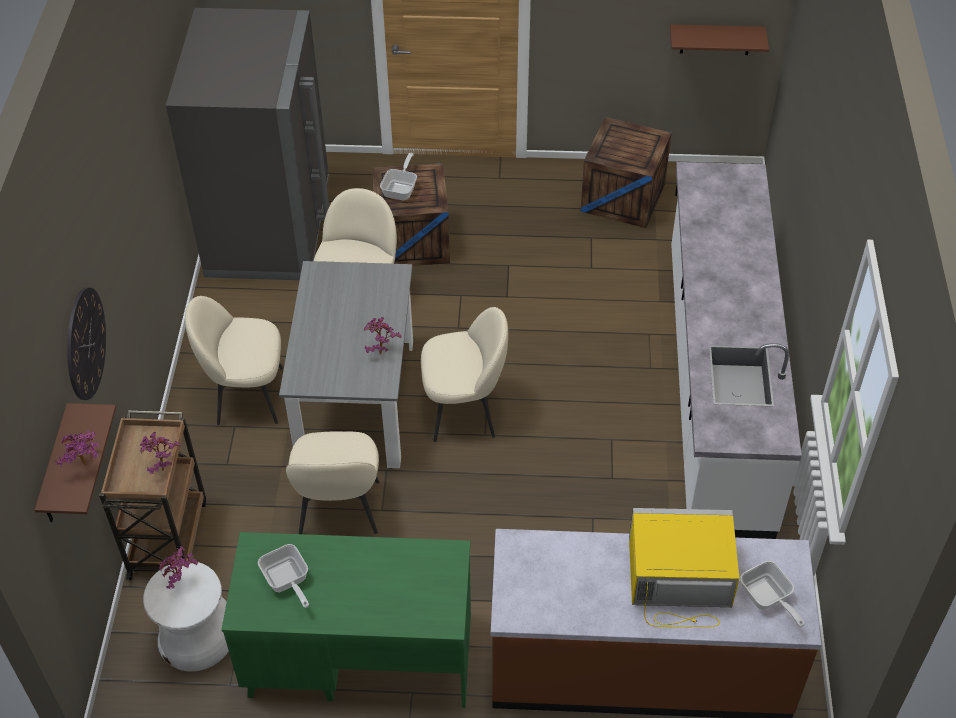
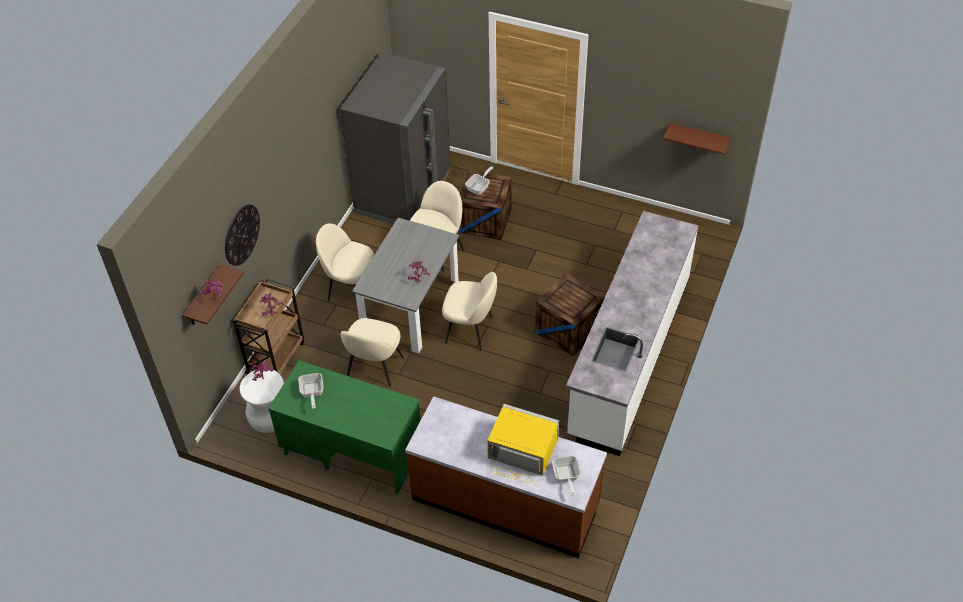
camera: 20 degrees right, 0 degrees up
(623, 197) = (627, 225): crate -> crate (568, 330)

